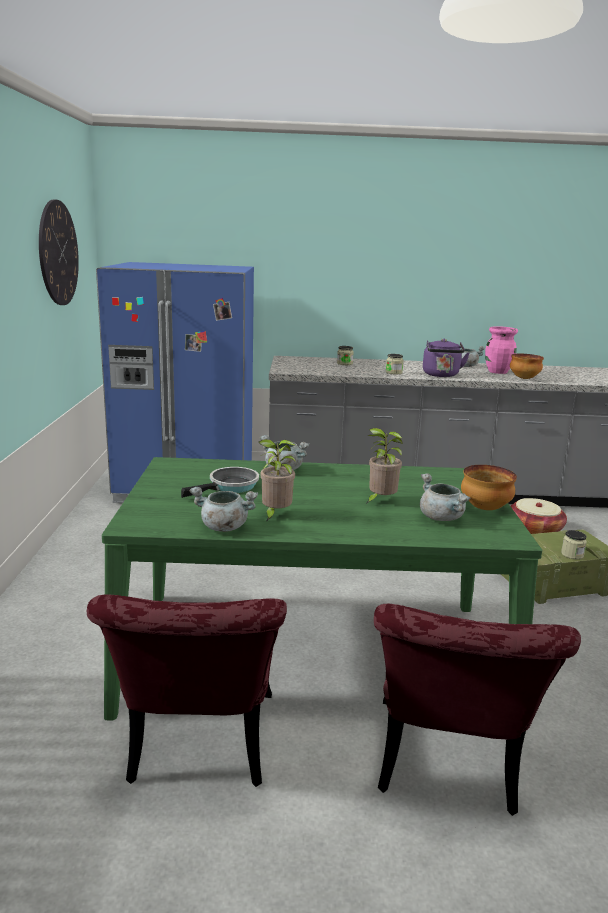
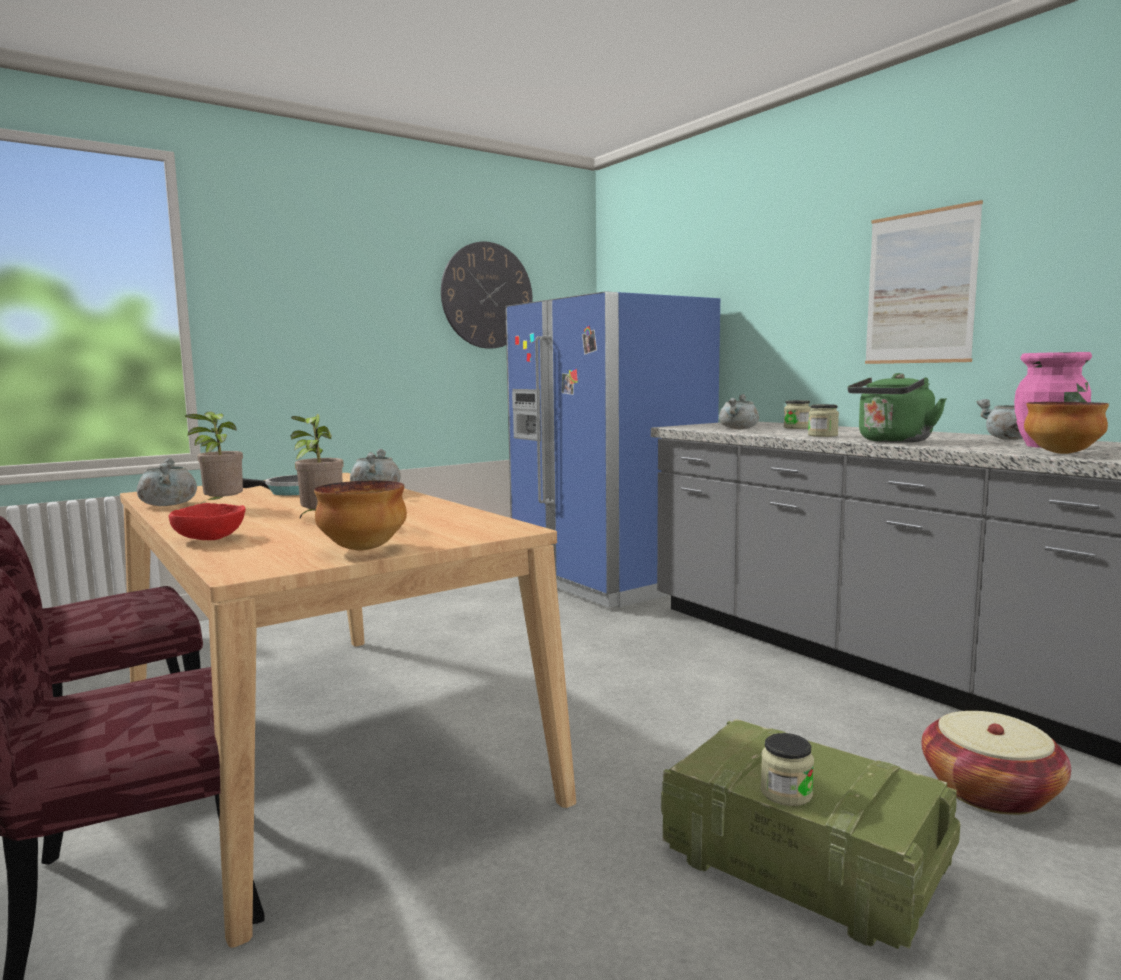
camera: 55 degrees right, 10 degrees down
(312, 655) = (319, 739): green dining table -> beige dining table
(401, 278) = (920, 288): none -> picture
(402, 534) = (209, 539): none -> red bowl
(441, 375) = (892, 441): purple kettle -> green kettle
(442, 518) = (290, 542): grey cooking pot -> grey cooking pot (739, 429)

